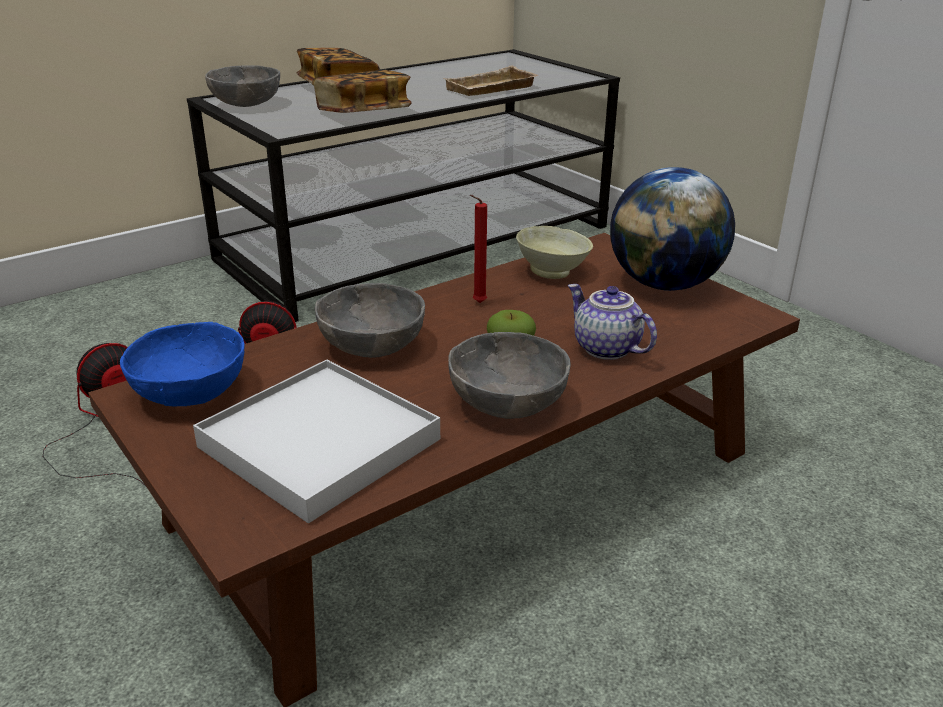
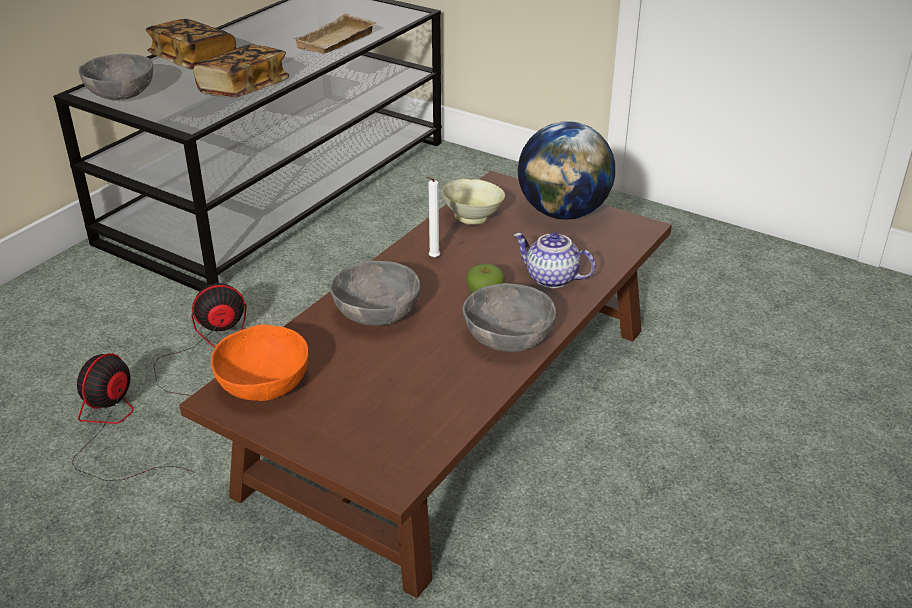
camera: 20 degrees left, 5 degrees up
(191, 391) = (264, 384): blue bowl -> orange bowl
(319, 443) = (395, 401): white tray -> none
(477, 303) = (433, 258): red candle -> white candle

